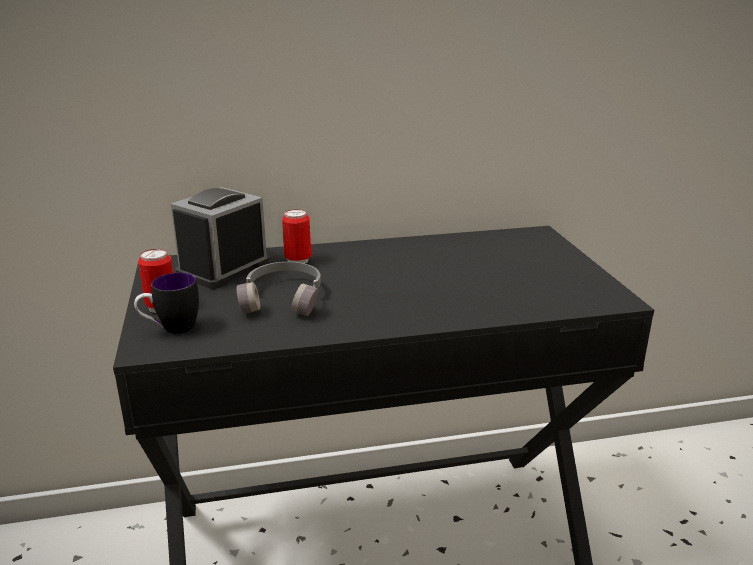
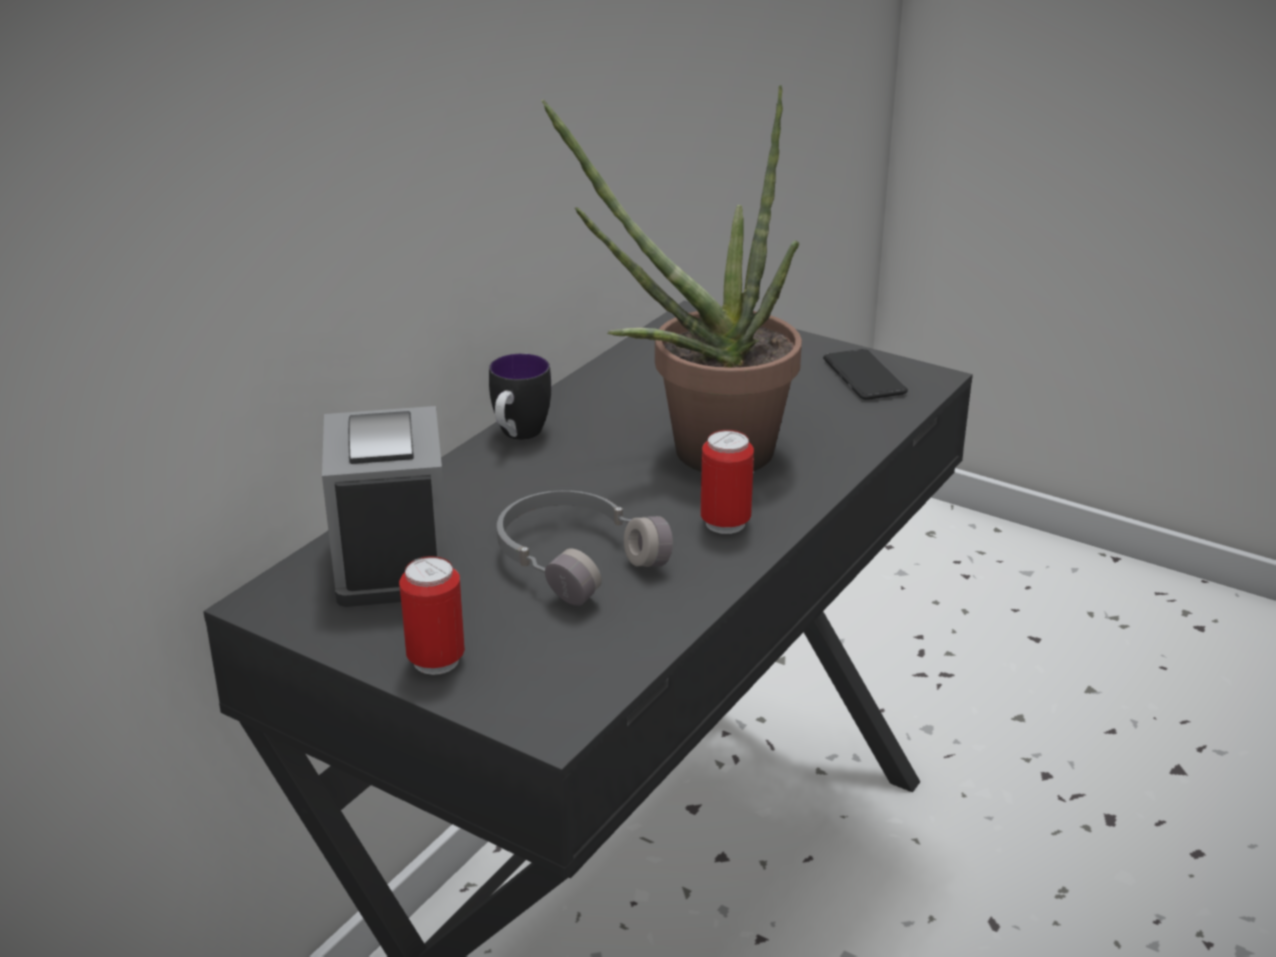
camera: 45 degrees left, 5 degrees up
(171, 329) = (524, 680): mug -> mug (517, 436)
(297, 260) = (474, 496): can -> can (725, 523)
(422, 284) = (701, 454): none -> potted plant
(580, 286) = (864, 376): none -> phone

